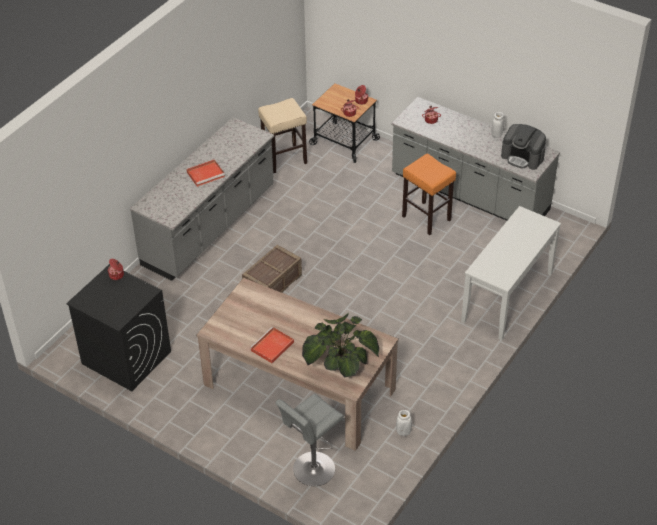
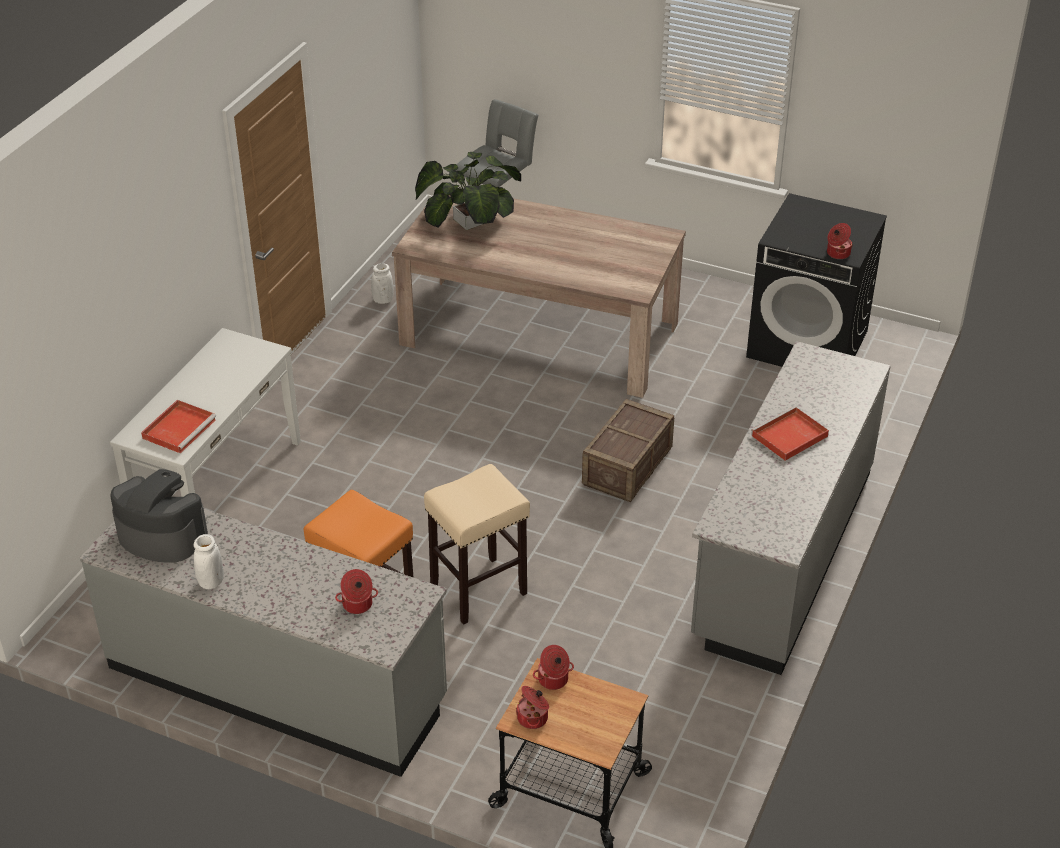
camera: 170 degrees right, 5 degrees down
(272, 347) = (572, 226): red tray -> red tray (179, 428)
(284, 160) = (694, 723): beige stool -> beige stool (479, 589)

